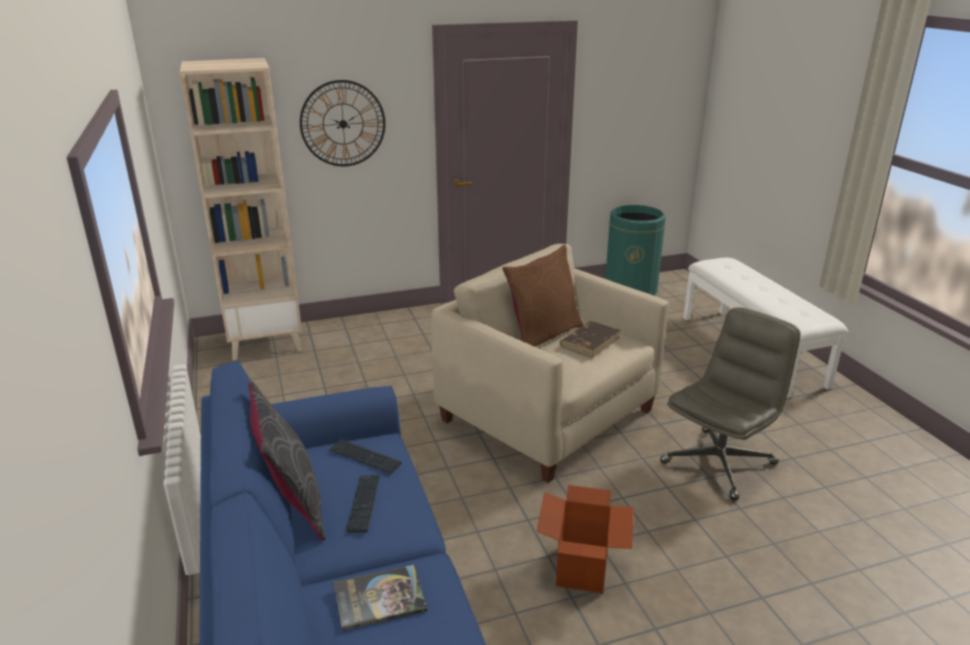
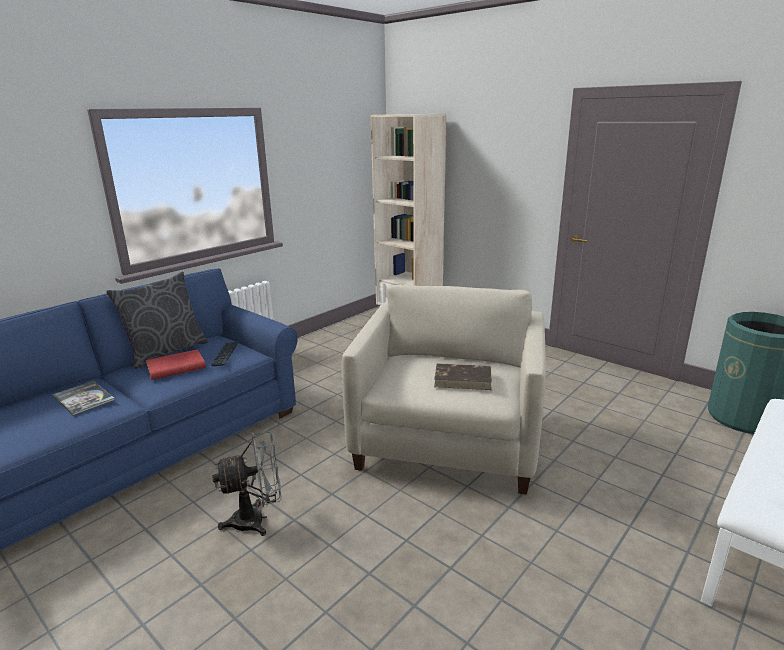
camera: 60 degrees right, 5 degrees down
(343, 124) = (492, 170): wall clock -> none
(364, 503) = (175, 368): keyboard -> red book
(543, 335) = (450, 359): brown pillow -> none
(582, 568) = (257, 519): cardboard box -> grey fan
(719, 462) = (484, 568): grey office chair -> none

